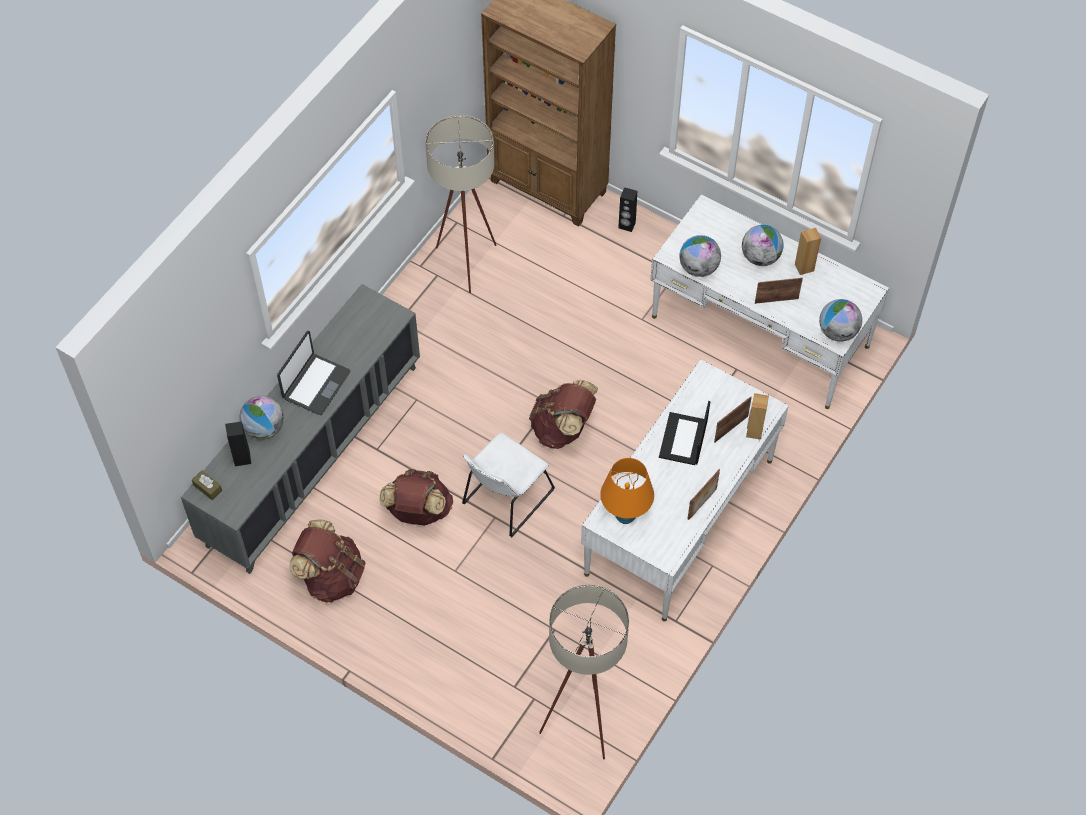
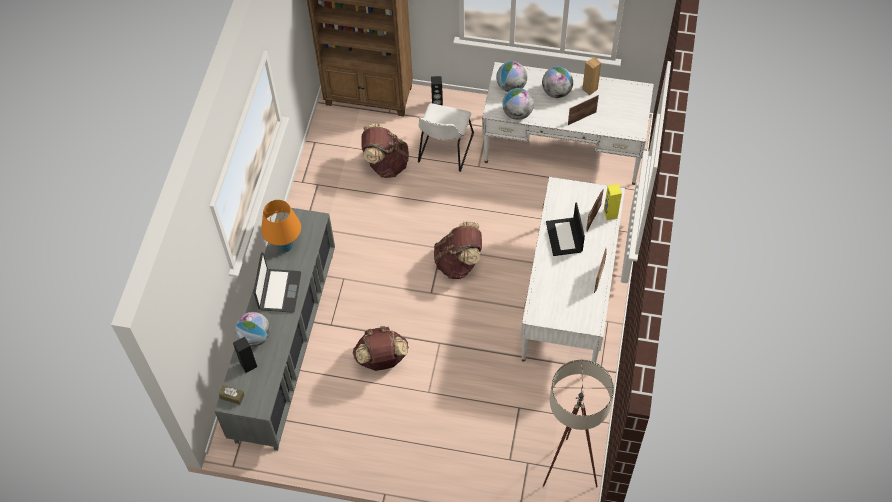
camera: 20 degrees left, 0 degrees up
(331, 576) = (340, 430): brown backpack -> brown backpack (385, 164)
(467, 268) = (337, 172): beige floor lamp -> none
(505, 499) = (441, 327): white chair -> white chair (445, 150)
(625, 516) = (549, 306): orange table lamp -> orange table lamp (285, 246)
(754, 431) = (610, 214): brown speaker -> yellow speaker
(837, 332) = (633, 125): globe -> globe (511, 86)

